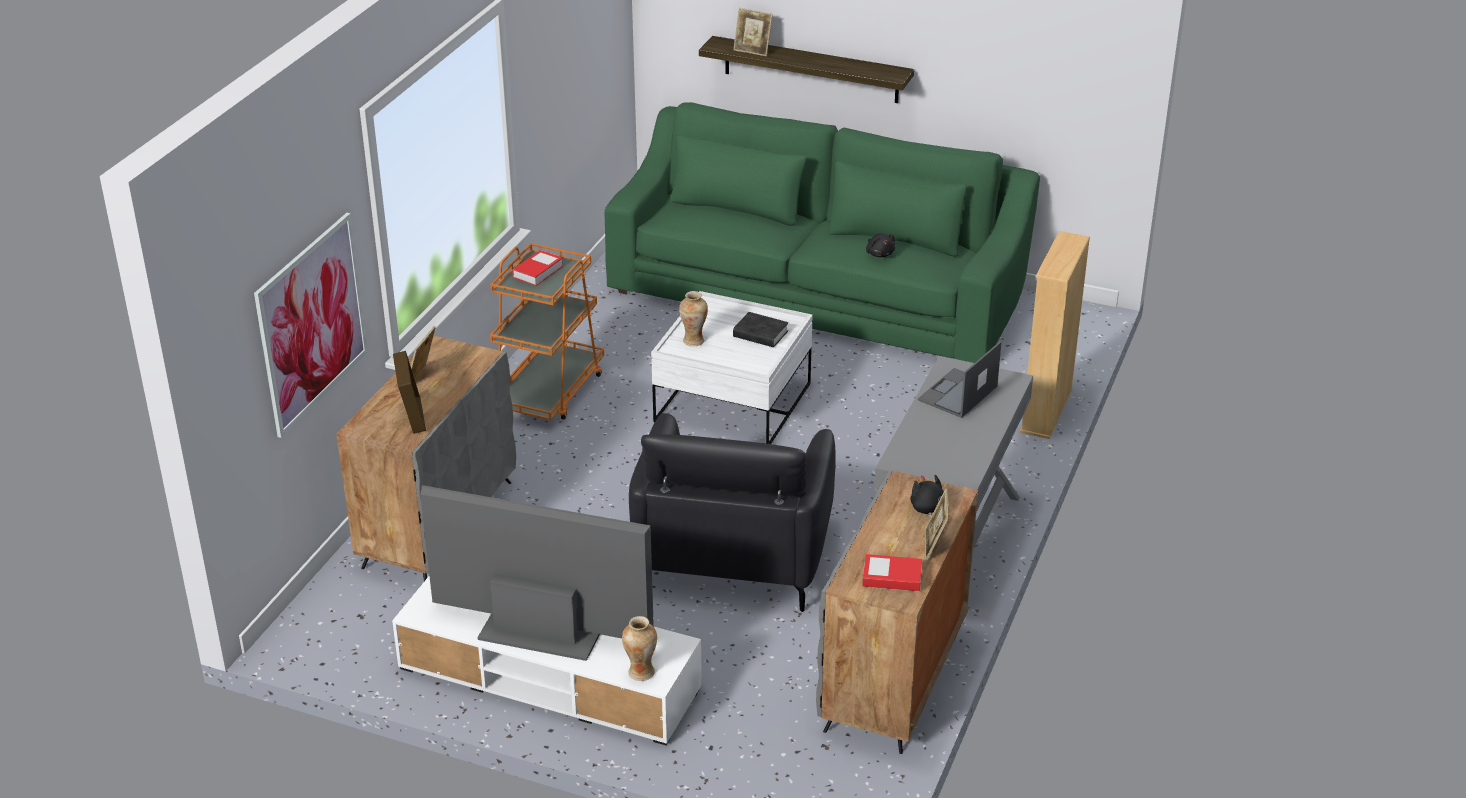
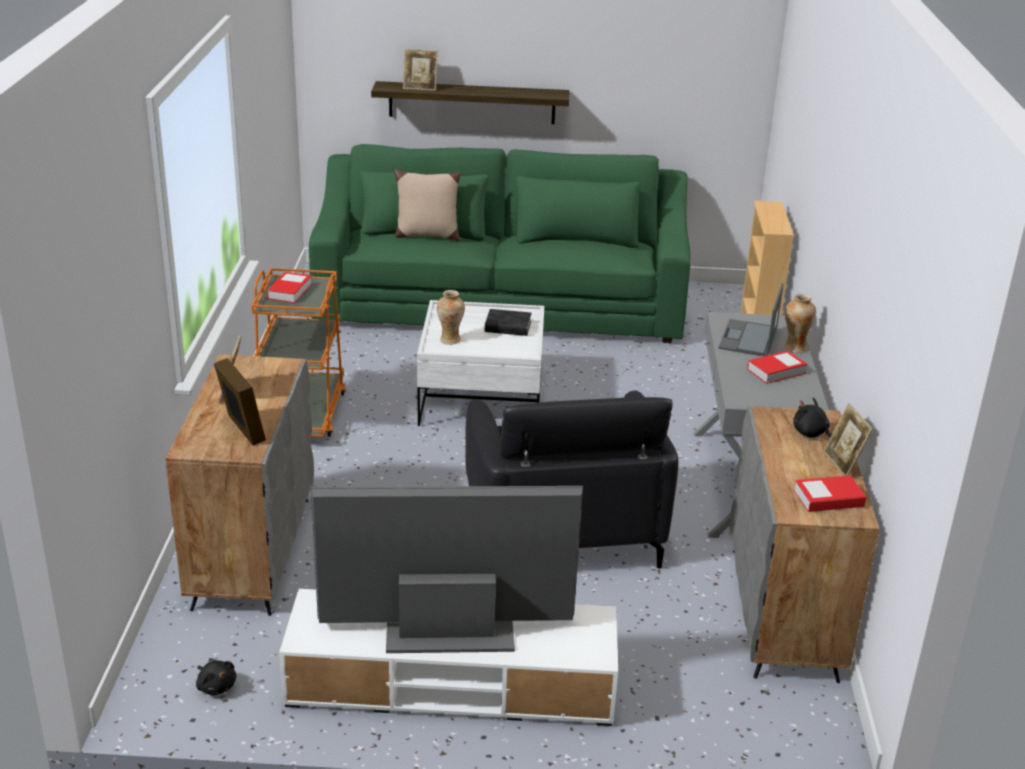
camera: 20 degrees left, 5 degrees down
(312, 323) = (126, 336): picture -> none
(641, 672) = (578, 651): vase -> vase (795, 348)
(733, 213) = (426, 235): none -> beige pillow
(879, 254) = (576, 251): black plush toy -> black plush toy (216, 686)
(958, 435) = (776, 371): none -> book

